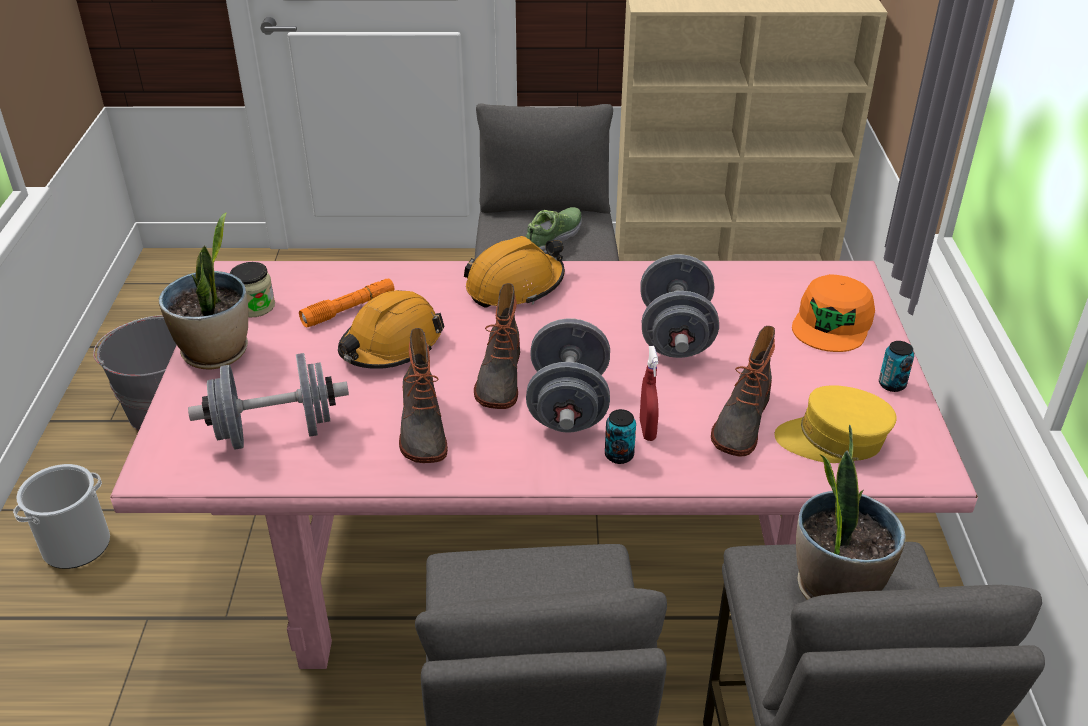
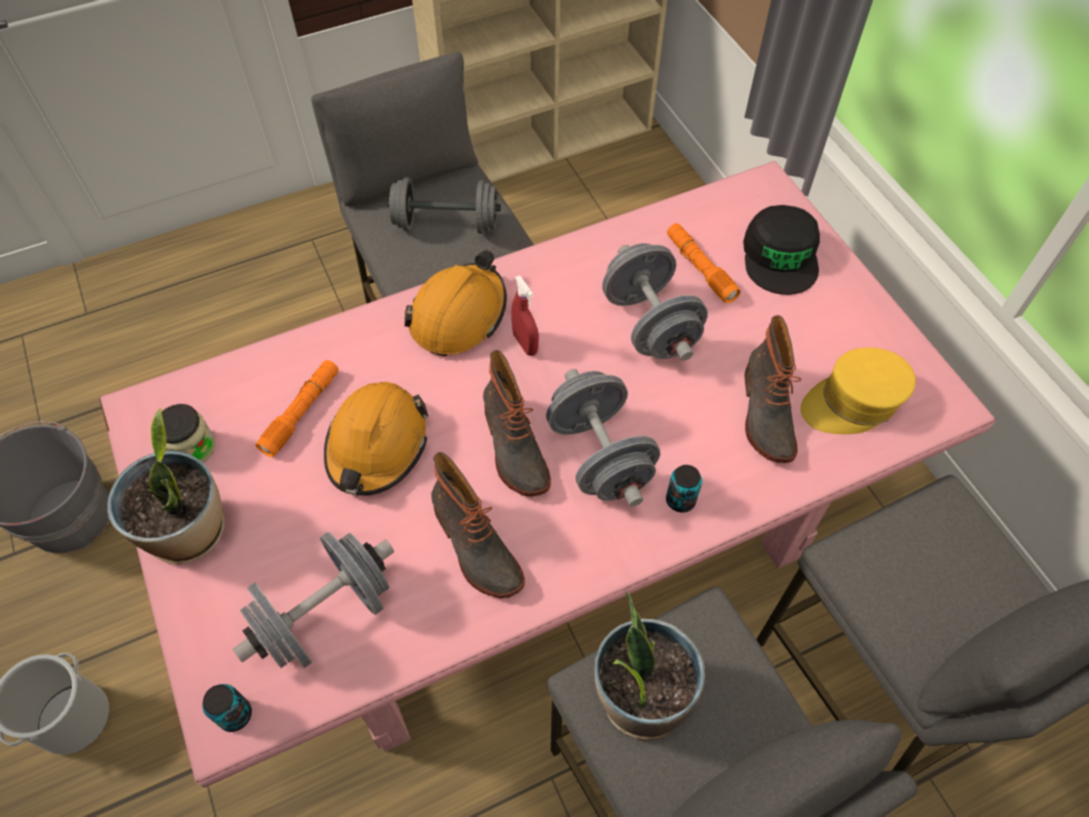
camera: 25 degrees left, 20 degrees up
(553, 239) = (446, 224): shoe -> grey dumbbell
(647, 430) = (689, 457): red spray bottle -> red spray bottle (525, 344)
(749, 312) = (700, 268): none -> orange flashlight
(832, 323) = (781, 256): orange cap -> black cap
(835, 587) = (920, 560): potted plant -> potted plant (640, 697)
(892, 384) = (867, 314): can -> can (235, 715)

